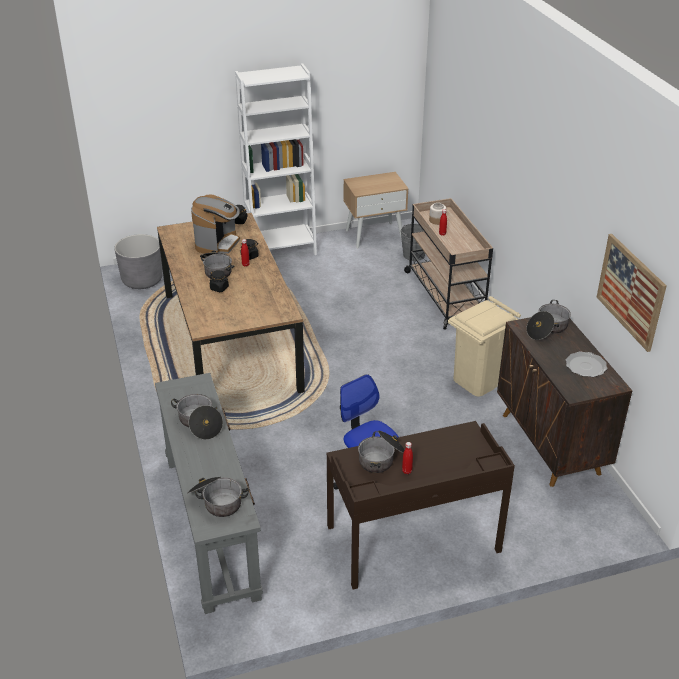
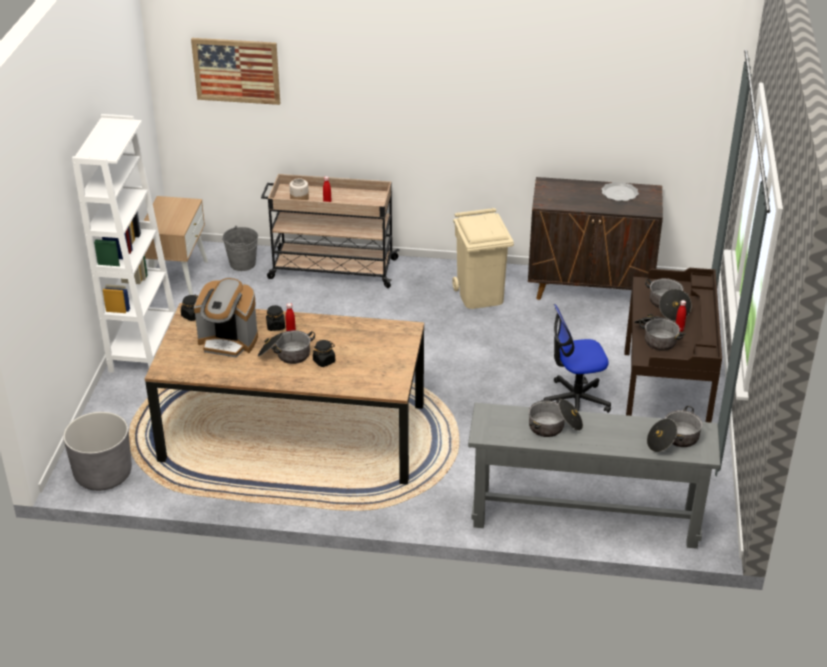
camera: 65 degrees left, 0 degrees up
(218, 243) = (228, 341): coffee machine -> coffee machine turned 150 degrees clockwise
(547, 329) = (557, 192): cooking pot -> cooking pot (667, 306)
(630, 291) = (632, 110): picture -> picture (236, 70)

